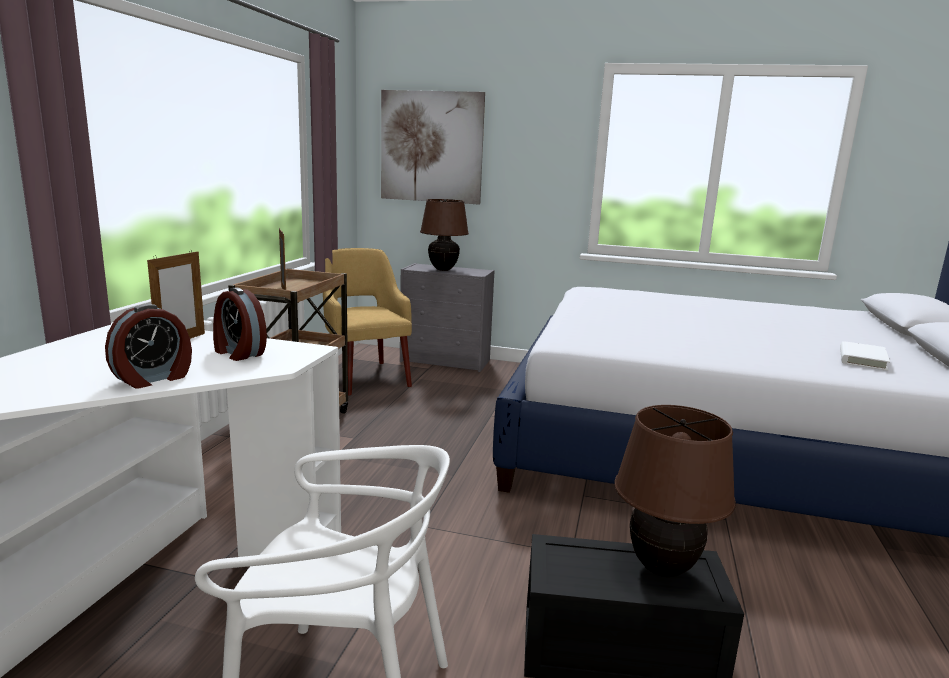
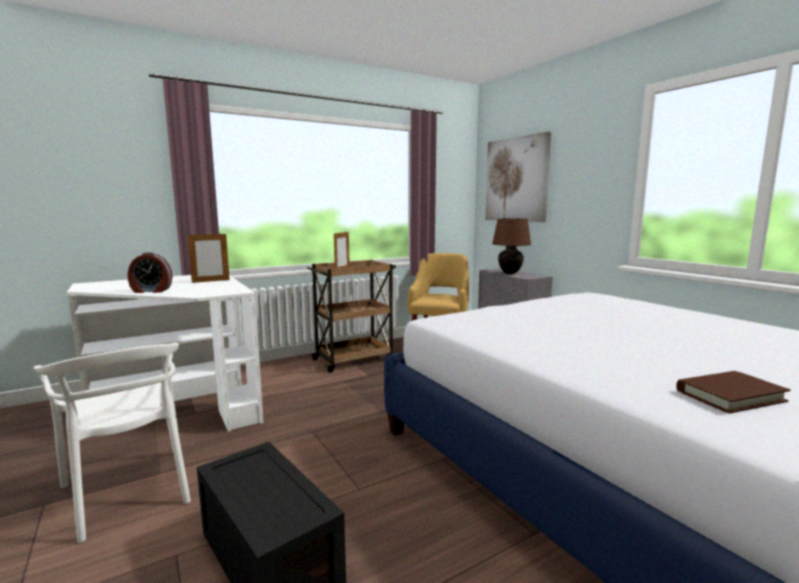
camera: 45 degrees right, 5 degrees down
(238, 353) = (209, 288): alarm clock -> none
(662, 569) = (282, 499): brown table lamp -> none
(862, 359) = (730, 396): white book -> brown book

